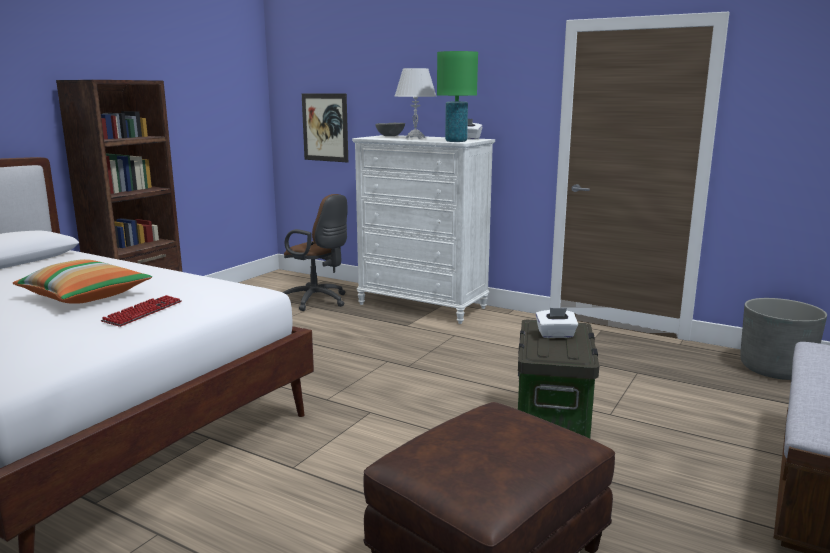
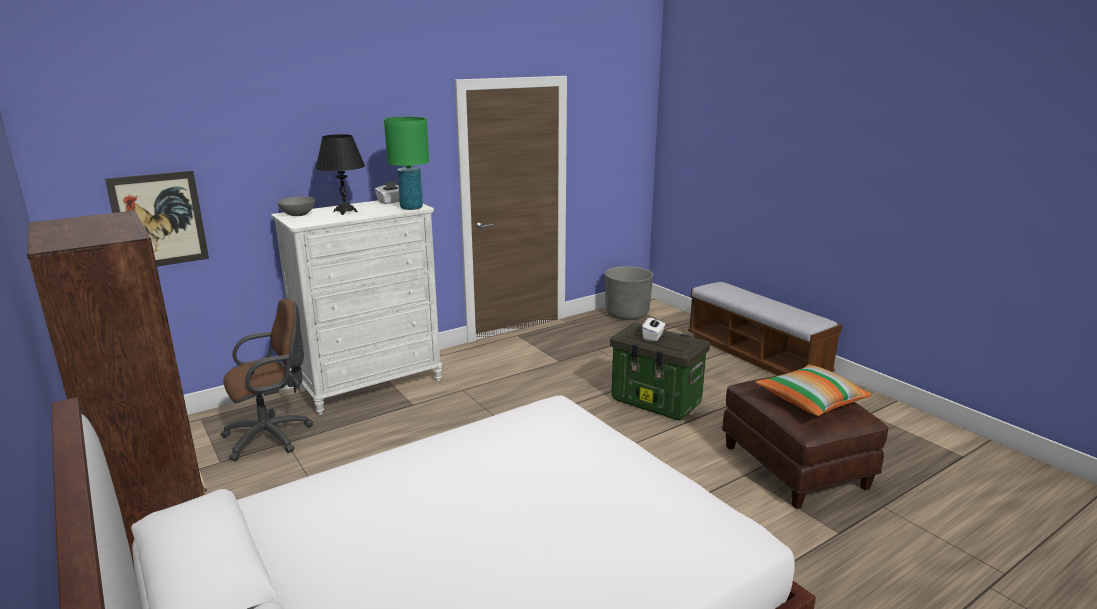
camera: 65 degrees left, 5 degrees up
(85, 296) = (492, 499): pillow -> pillow (811, 401)
(143, 312) = (585, 464): keyboard -> none
(415, 138) = (345, 212): white table lamp -> black table lamp

